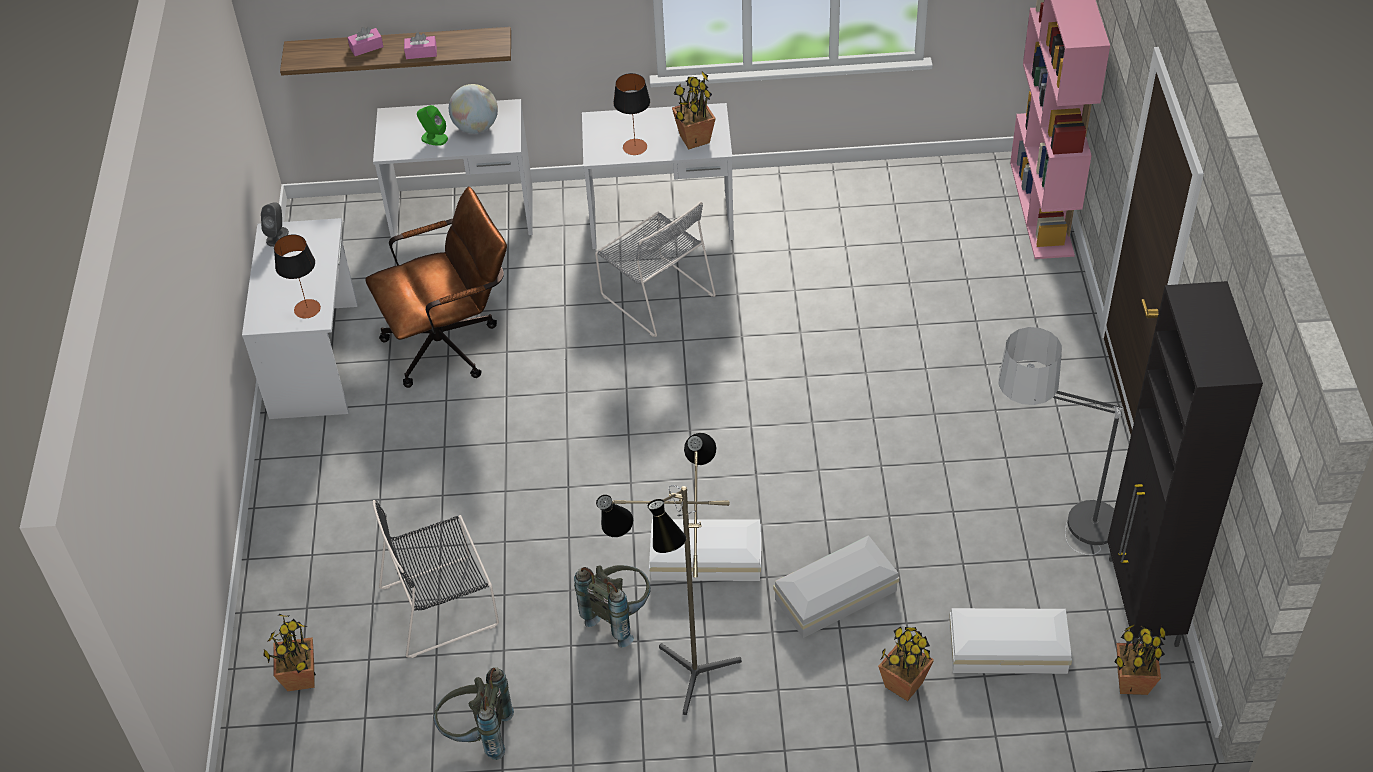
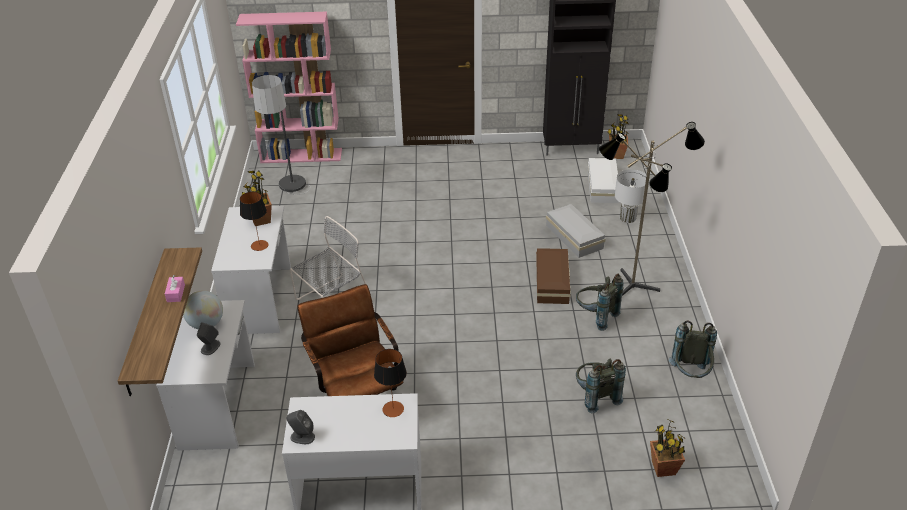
camera: 90 degrees left, 10 degrees down
(366, 47) = (153, 326): pink tissue box -> none
(434, 138) = (210, 347): green speaker -> grey speaker
(443, 605) = (595, 396): black chair -> grey backpack
(704, 557) = (551, 283): white storage box -> brown storage box
(903, 684) = (628, 218): potted plant -> white table lamp
(1051, 530) = (529, 169): floor lamp -> floor lamp (291, 198)

